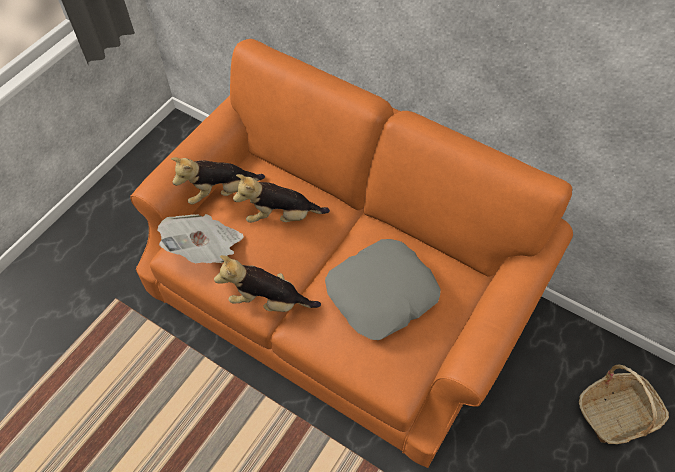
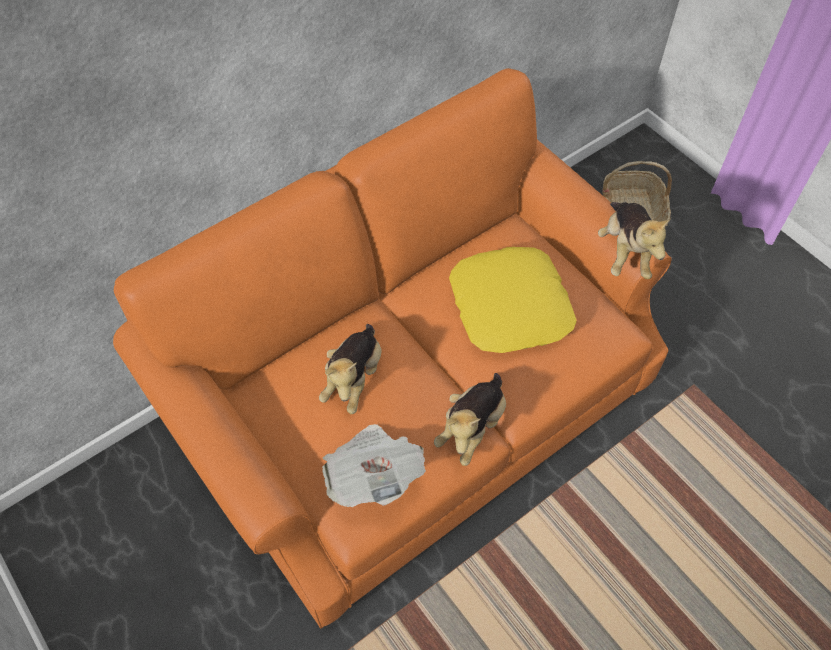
camera: 70 degrees left, 0 degrees up
(220, 192) = (283, 438): plush toy -> plush toy (625, 252)
(382, 294) = (511, 306): grey pillow -> yellow pillow

